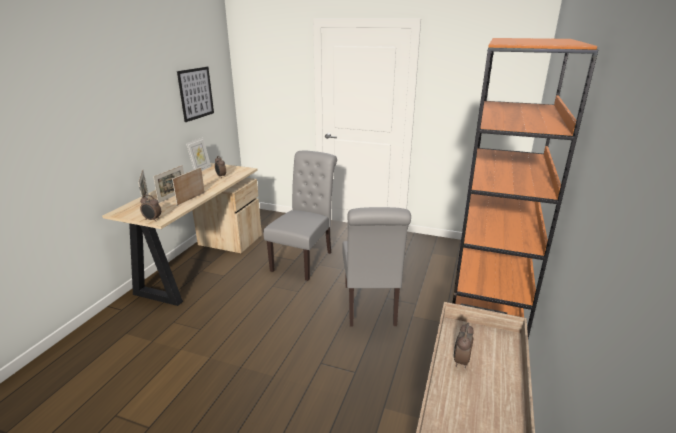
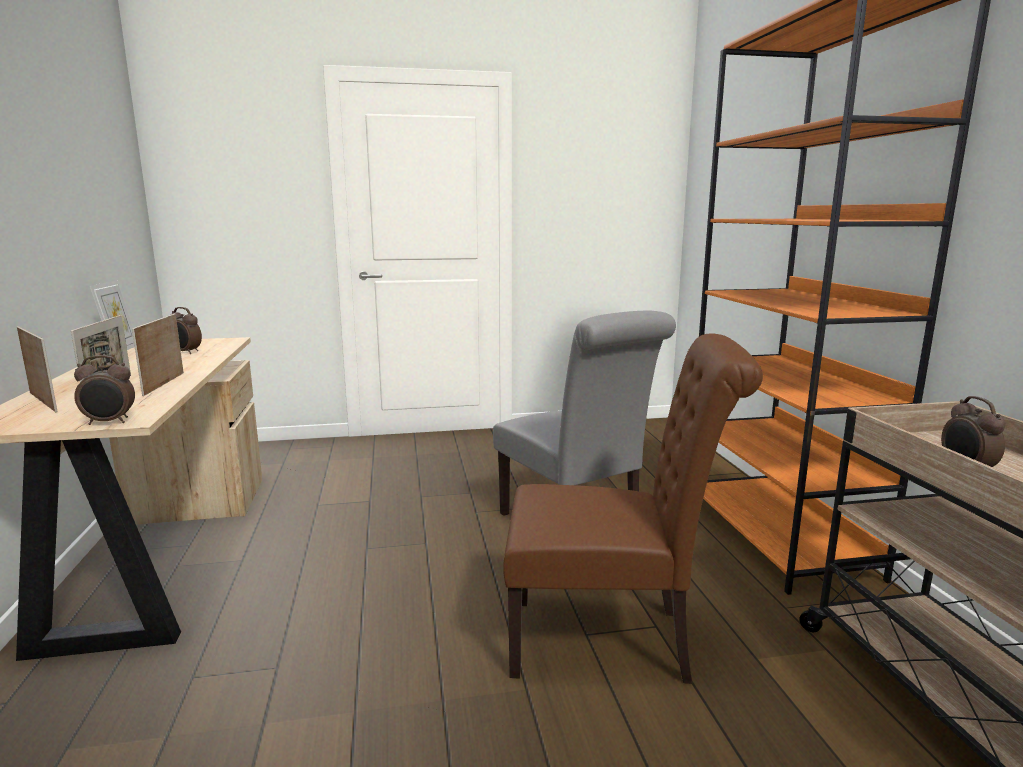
camera: 30 degrees left, 10 degrees down
(196, 93) = (93, 186): picture -> none
(304, 259) = (388, 495): grey chair -> none
(327, 370) = (611, 641): none -> brown chair

